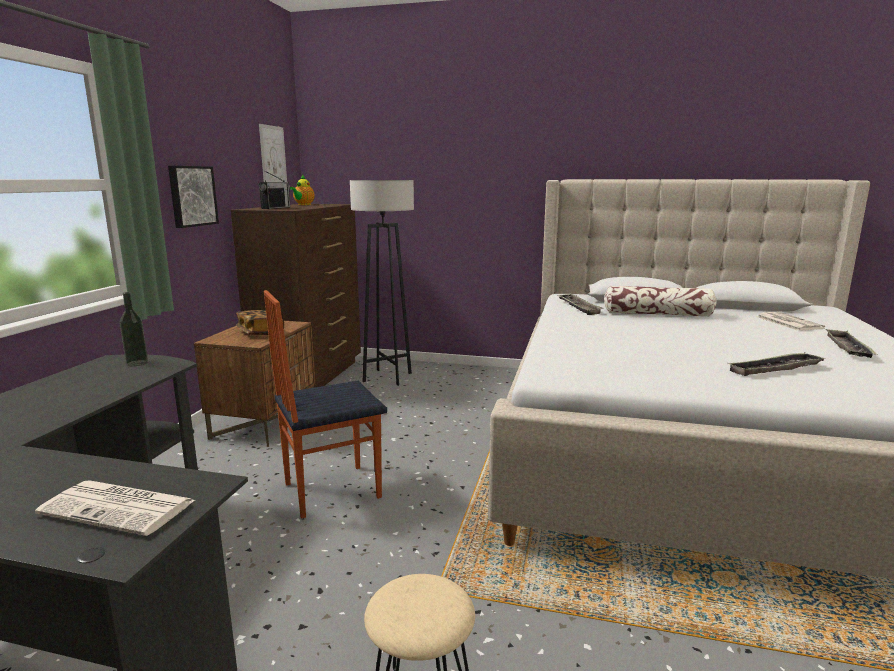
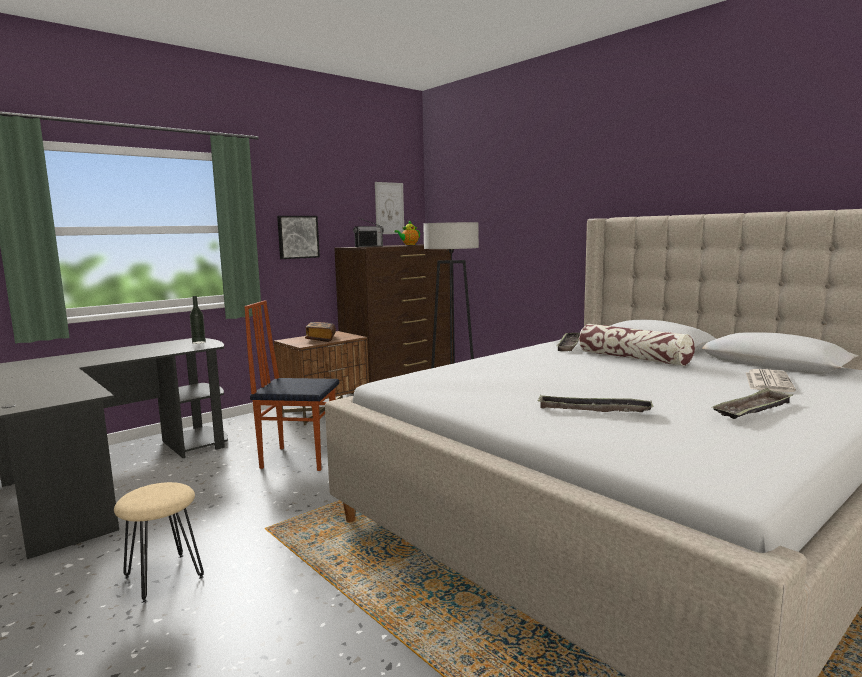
camera: 35 degrees right, 5 degrees down
(120, 508) = (50, 394): newspaper -> none

